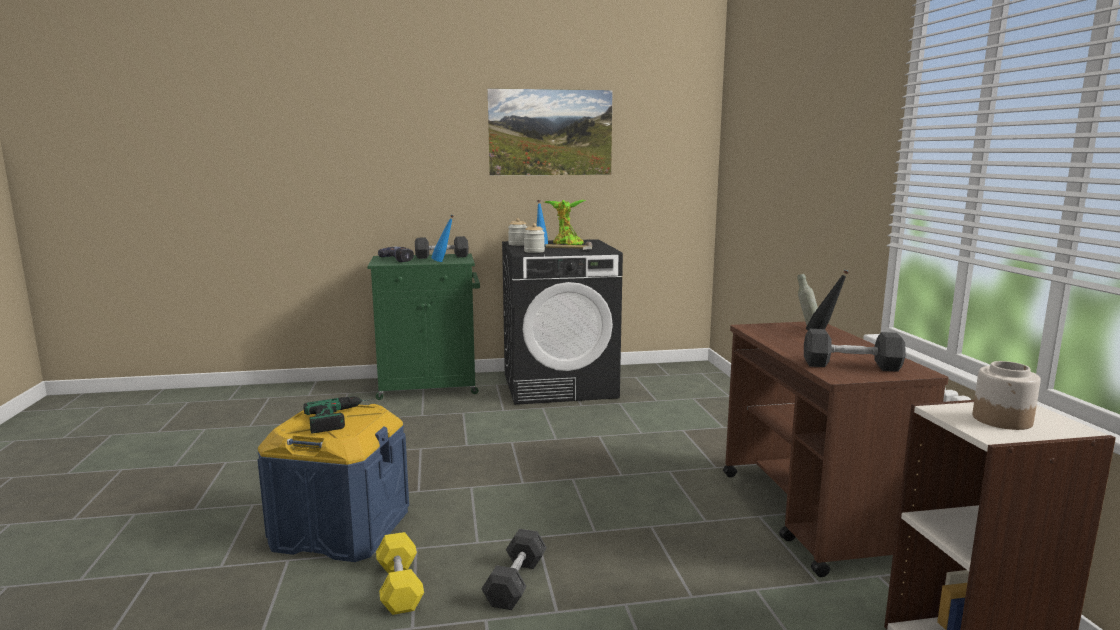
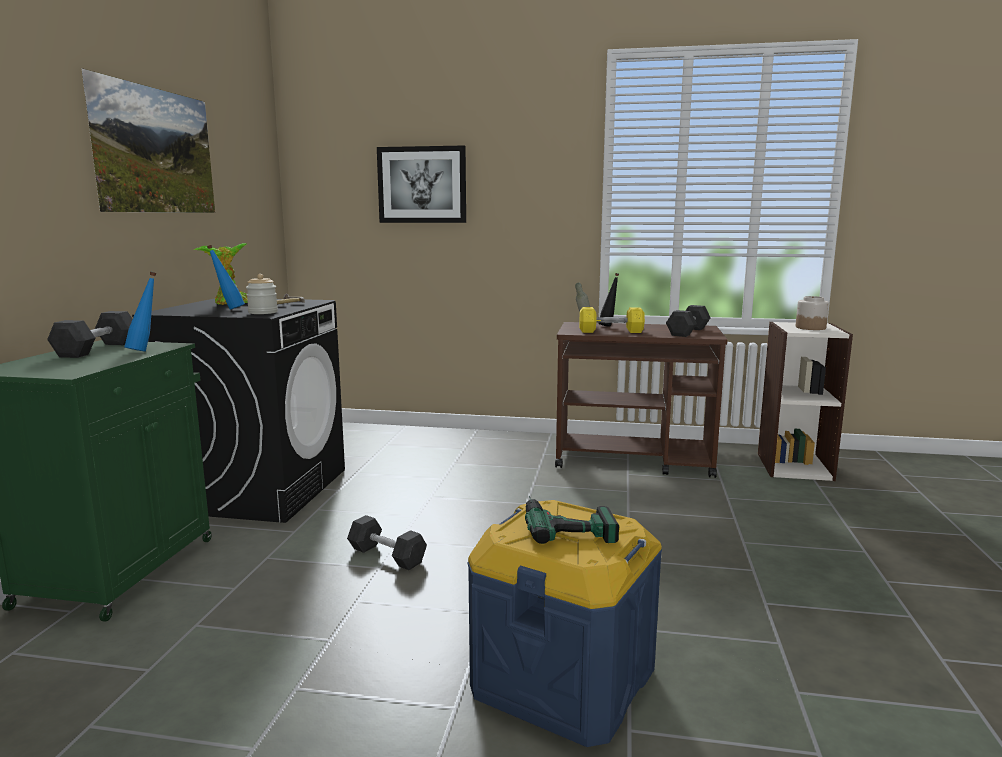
camera: 70 degrees left, 0 degrees up
(399, 586) = (706, 644): yellow dumbbell -> yellow dumbbell (611, 331)
(401, 259) = (58, 363): power drill -> none
(515, 582) = (707, 581): grey dumbbell -> grey dumbbell (387, 555)
(518, 244) = (185, 312): jar -> none
(780, 149) = (422, 185): none -> picture

